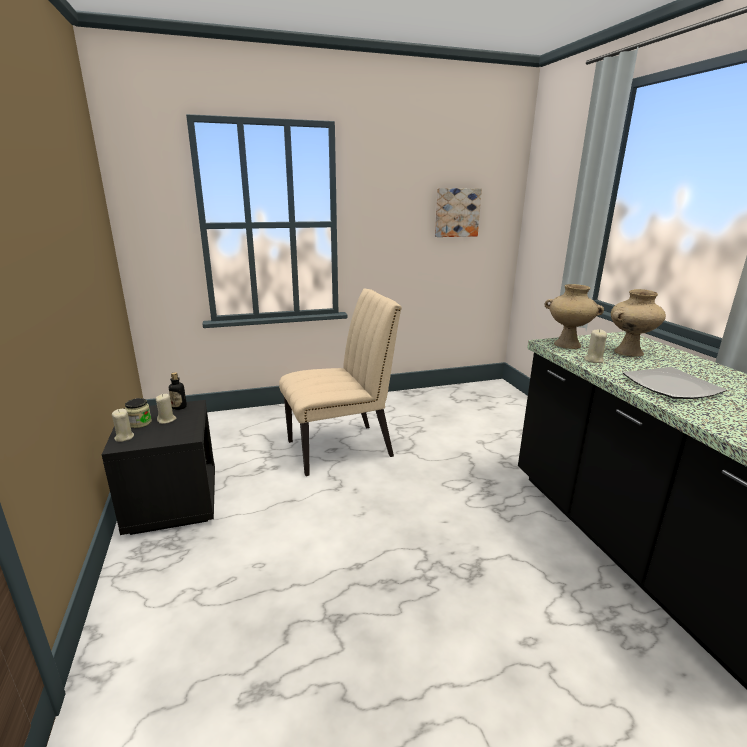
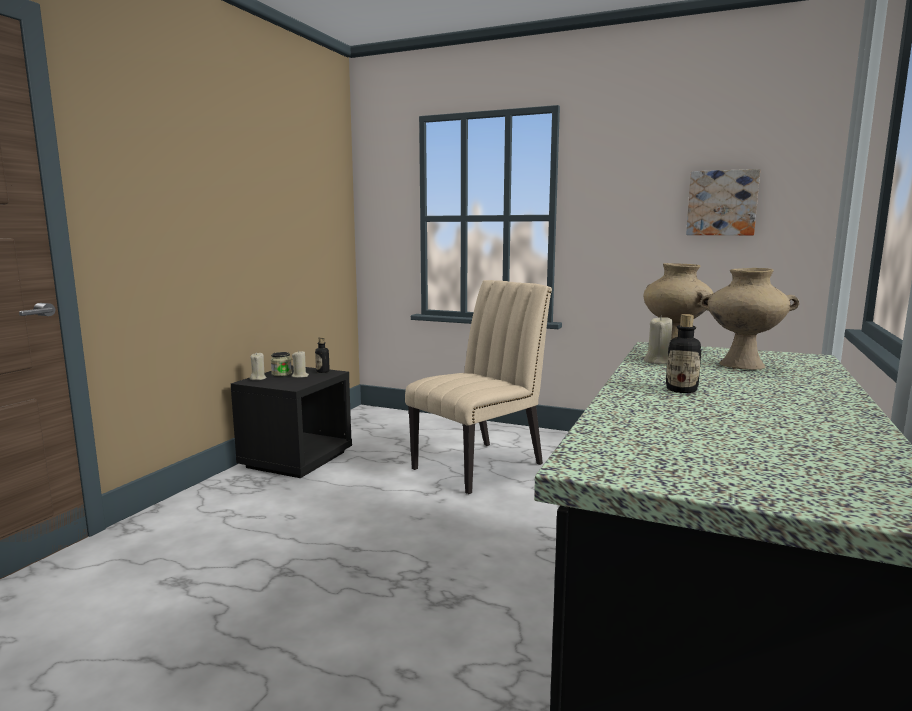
camera: 40 degrees right, 10 degrees down
(339, 449) = (478, 467): beige chair -> beige chair turned 60 degrees counterclockwise
(671, 386) = (681, 390): plate -> bottle

